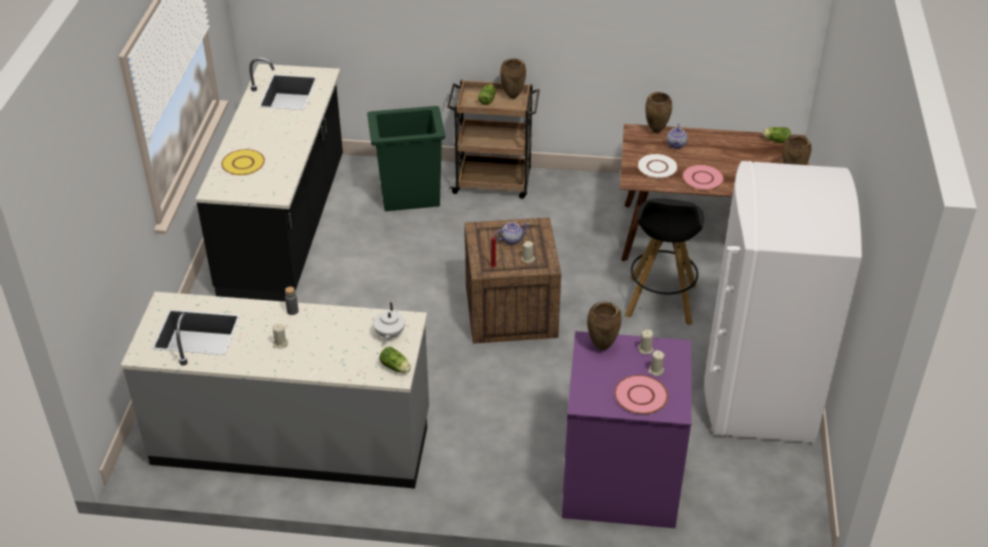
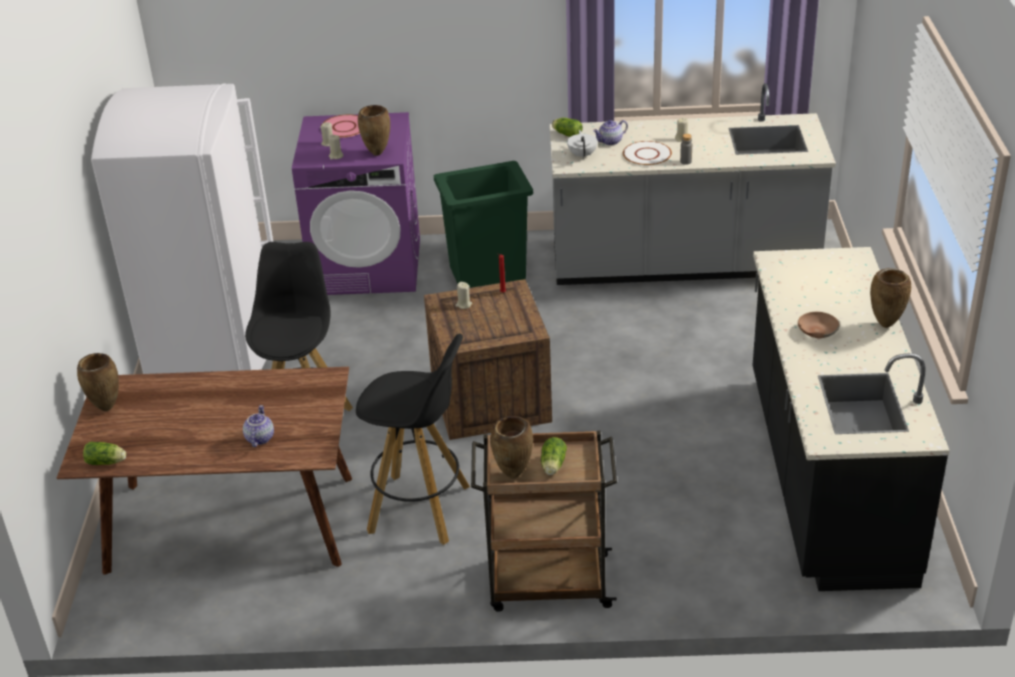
camera: 175 degrees right, 5 degrees down
(243, 163) = (845, 291): yellow plate -> none
(284, 137) = (816, 330): none -> brown bowl
(409, 196) = (670, 543): green trash can -> green trash can (488, 274)
(511, 239) = (486, 323): teapot -> teapot (610, 142)
(570, 233) = (421, 509): none -> black stool
(655, 131) = (287, 458): brown vase -> brown vase (886, 324)
(657, 167) = (293, 400): white plate -> white plate (646, 154)
(703, 178) = (233, 390): pink plate -> none

